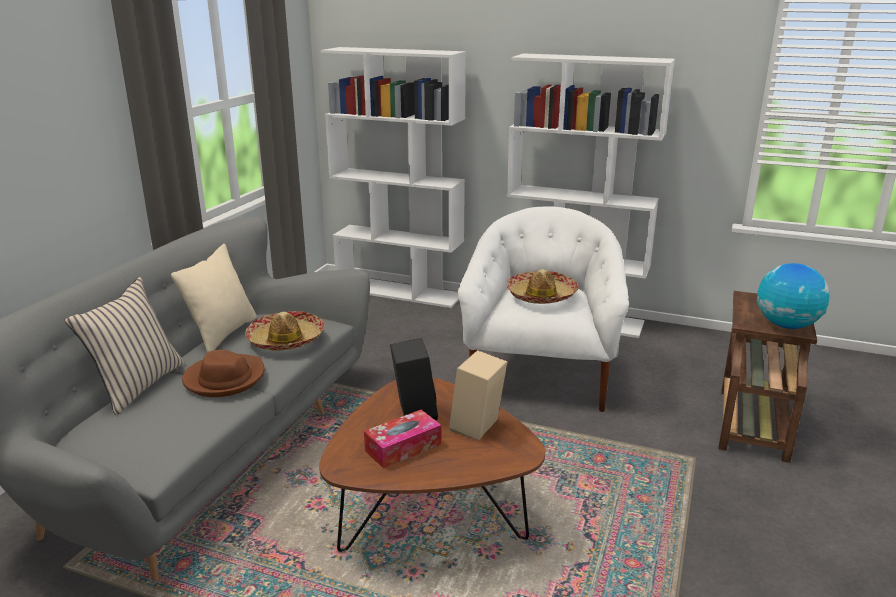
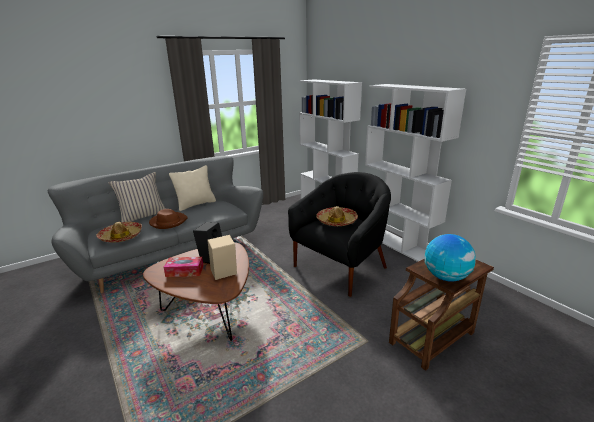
camera: 35 degrees right, 0 degrees up
(286, 339) = (210, 213): hat -> hat (121, 236)
(540, 375) = (341, 267): white armchair -> black armchair

